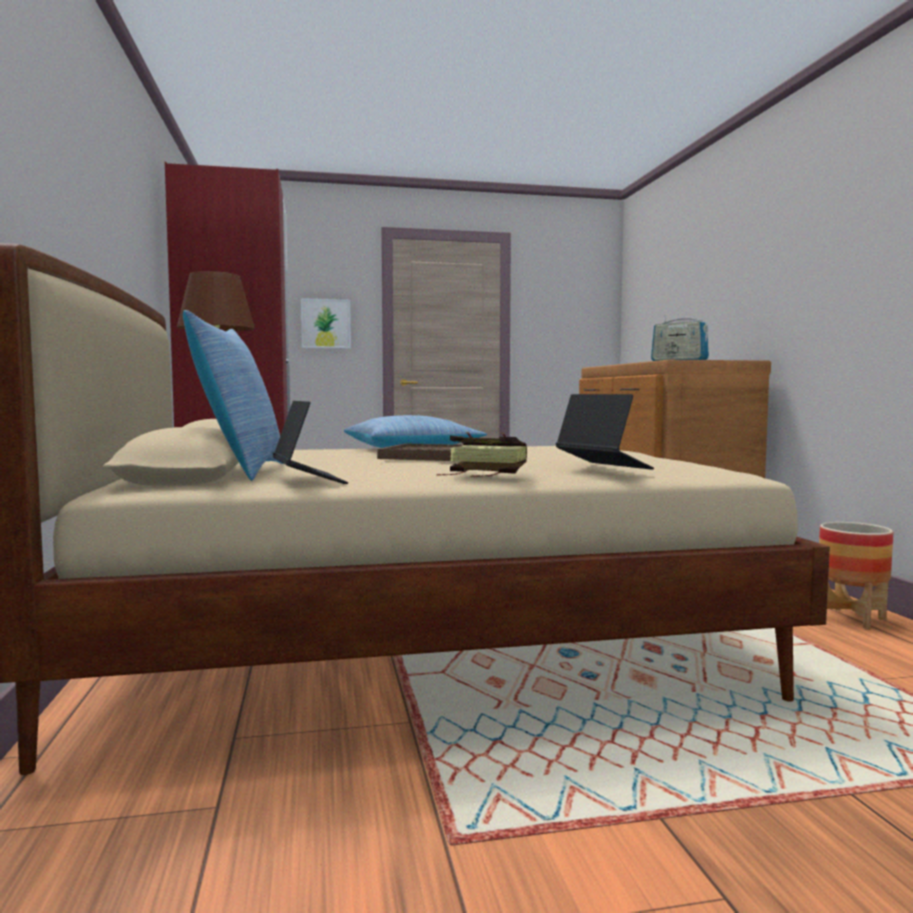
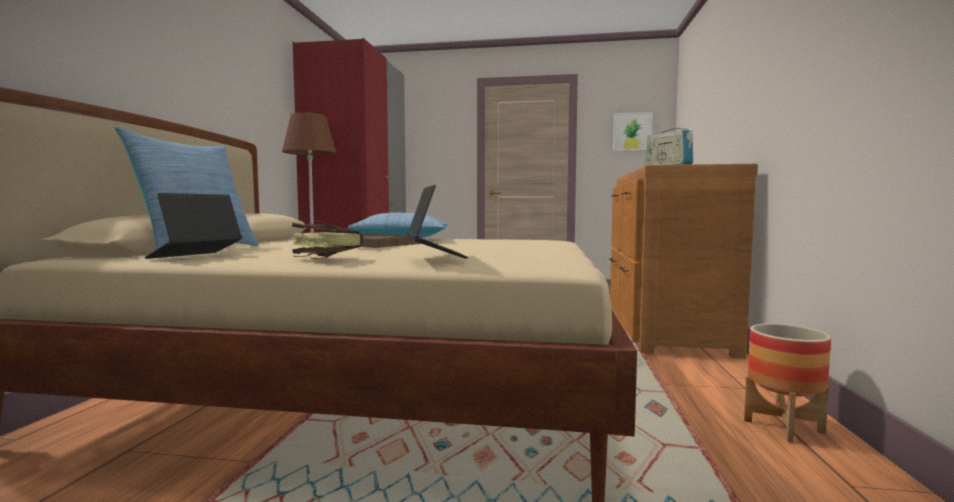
camera: 20 degrees right, 0 degrees up
(308, 480) = (195, 256): laptop -> laptop turned 150 degrees counterclockwise
(326, 323) = (437, 151): picture -> picture (632, 131)

